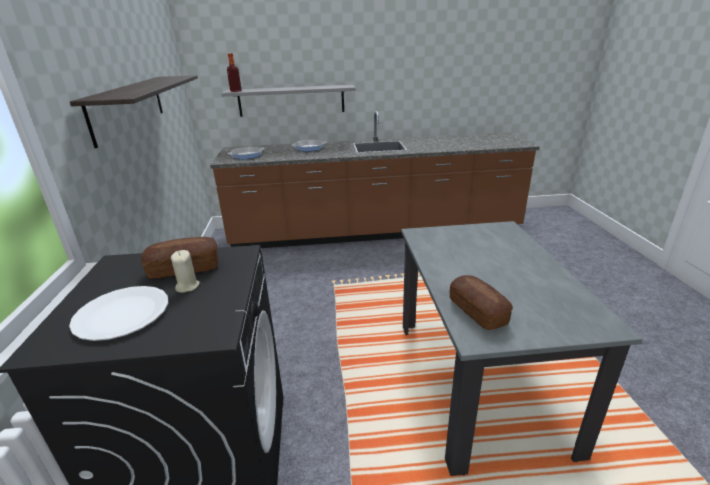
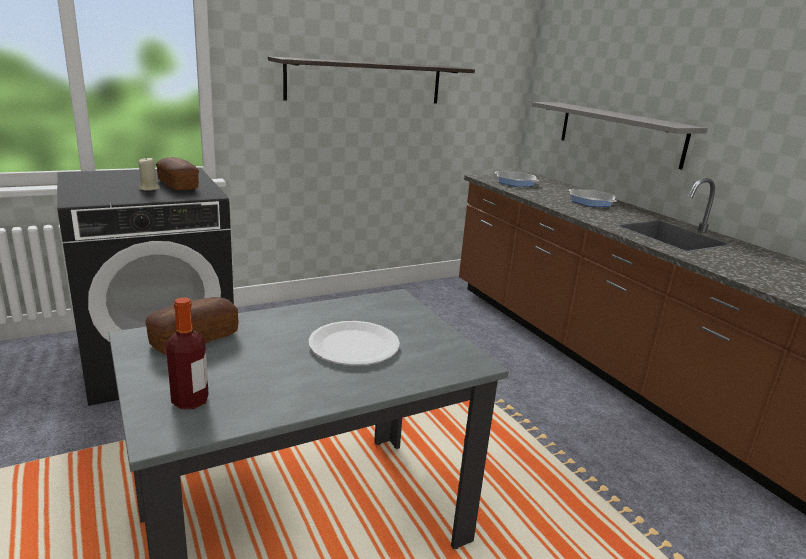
camera: 65 degrees right, 5 degrees down
(122, 314) = (111, 181): white plate -> white plate (354, 345)
(236, 91) = (552, 103): bottle -> bottle (190, 401)

